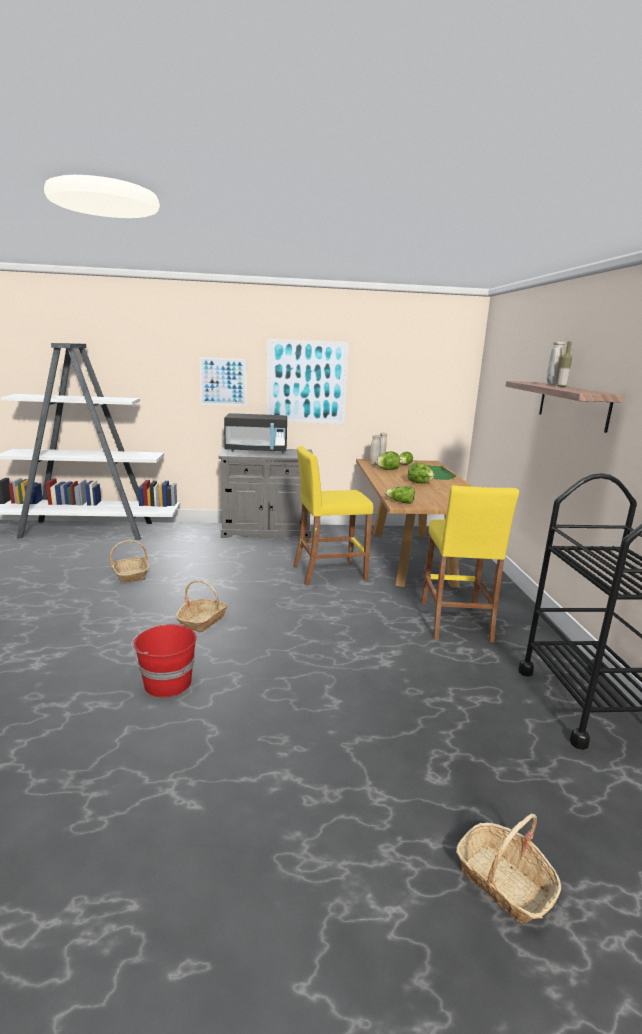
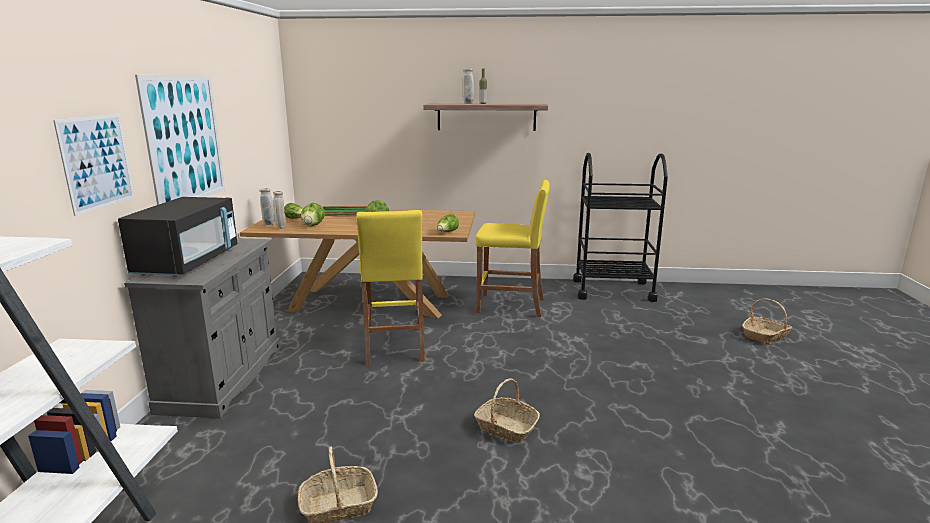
camera: 80 degrees left, 0 degrees up
(166, 683) = (638, 446): red bucket -> none

